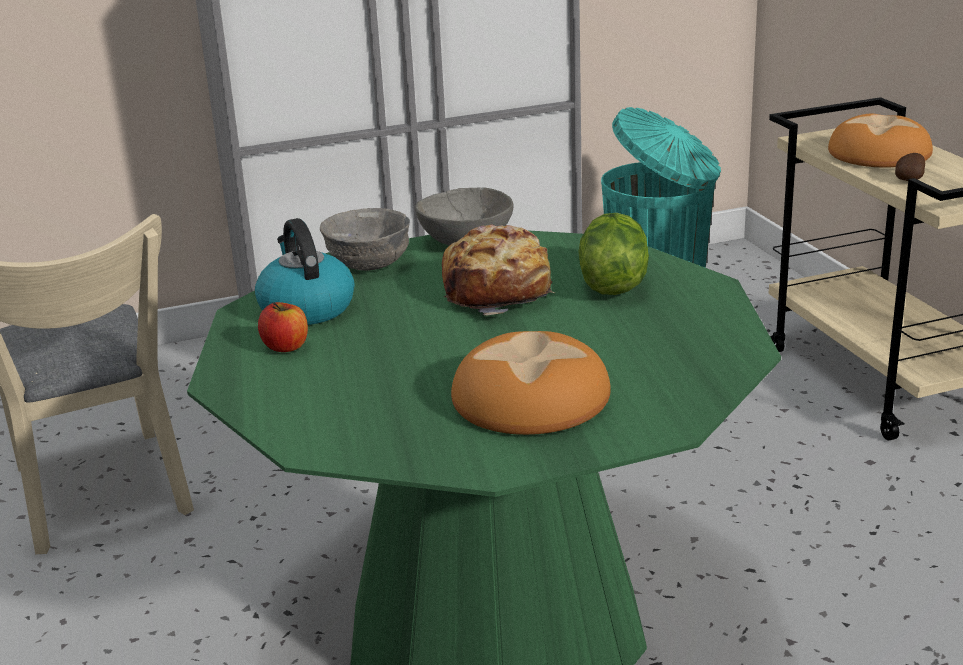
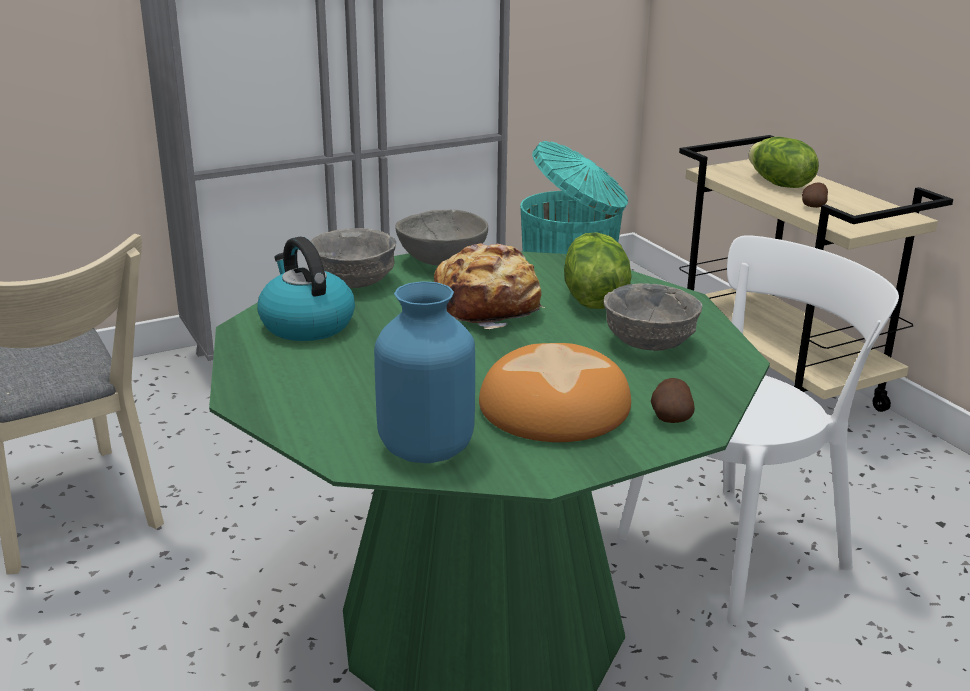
camera: 10 degrees left, 0 degrees up
(286, 347) = (297, 362): apple -> none
(387, 437) = (428, 449): none -> blue vase
(649, 412) = (670, 417): none -> potato
(654, 333) = (647, 344): none -> grey bowl
(796, 559) = (740, 547): none -> white chair
(878, 154) = (779, 184): bread -> lettuce

